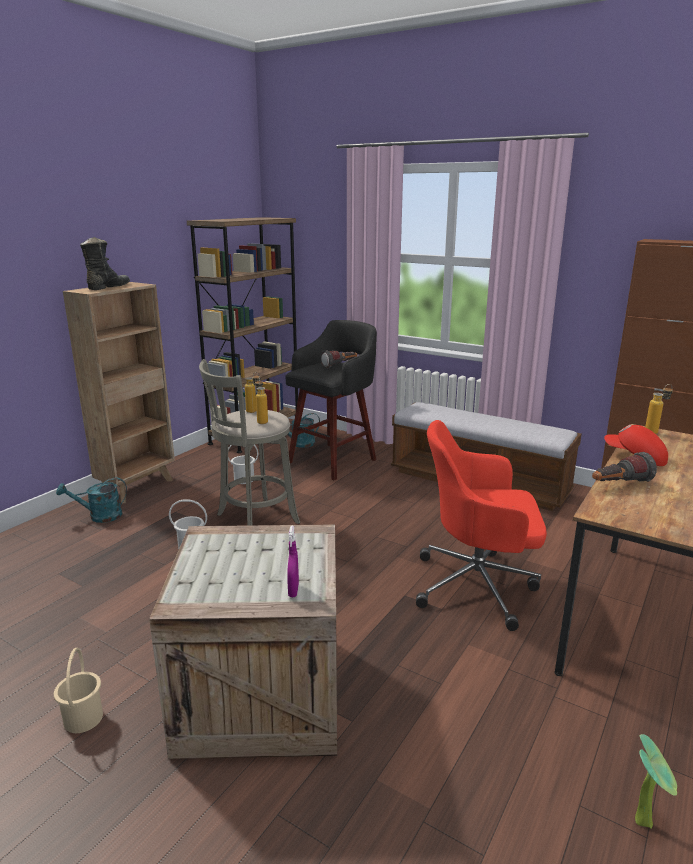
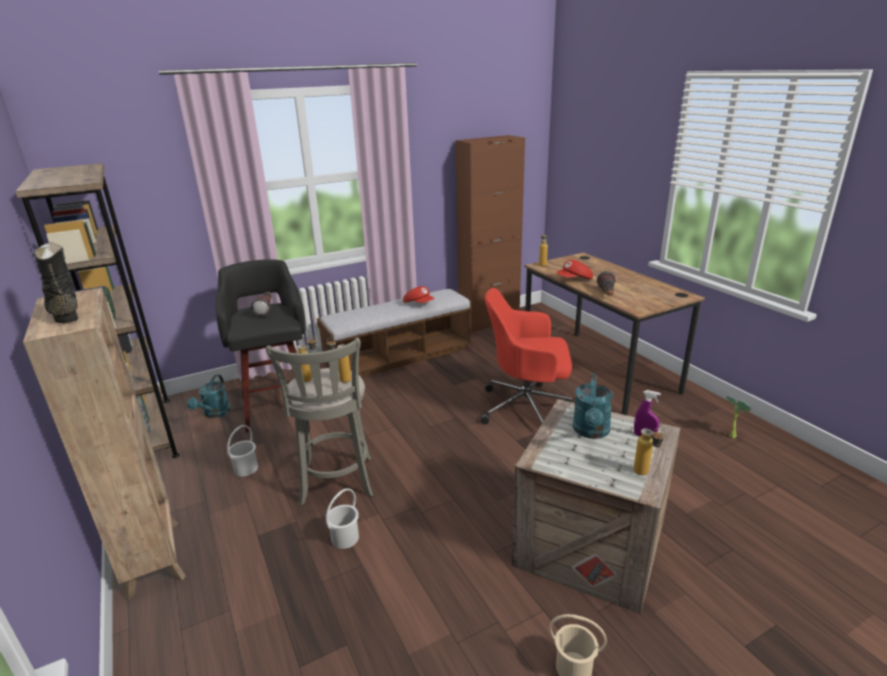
camera: 60 degrees left, 5 degrees up
(99, 516) = (194, 607): turquoise watering can -> turquoise watering can (591, 432)
(209, 601) = (645, 475): none -> bottle
(478, 586) = (526, 408): red office chair -> red office chair turned 60 degrees clockwise
(505, 427) = (419, 304): none -> red cap

